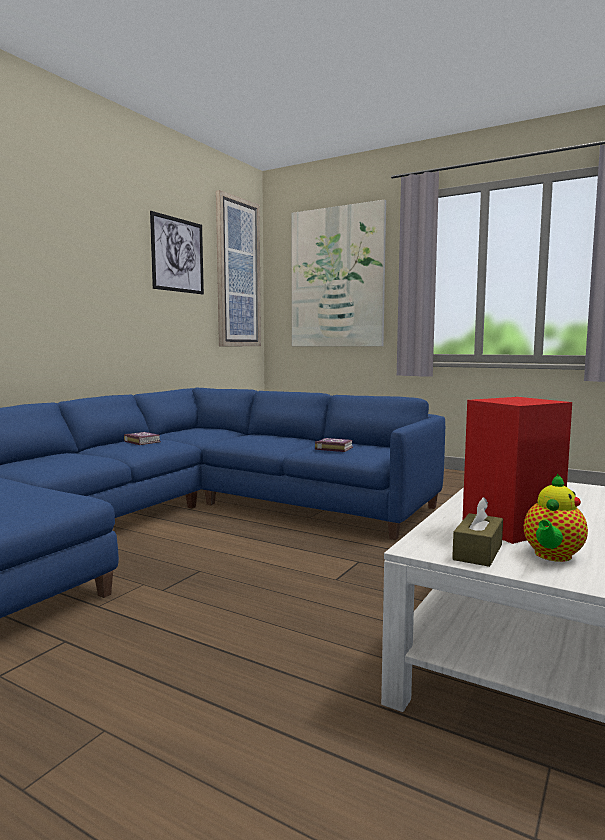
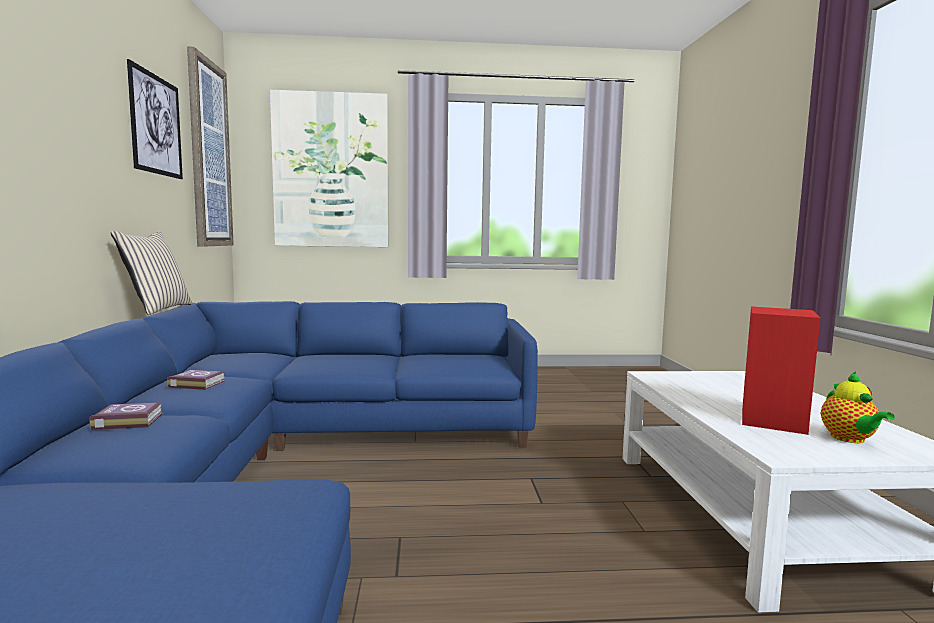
camera: 35 degrees left, 0 degrees up
(157, 390) = (157, 309): none -> beige pillow
(333, 448) = (443, 363): book -> book (127, 421)
(478, 552) = (813, 448): brown tissue box -> none

